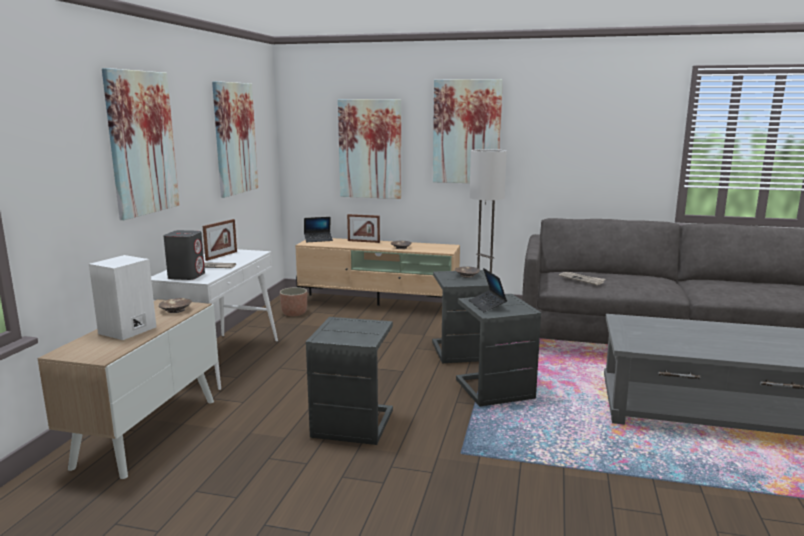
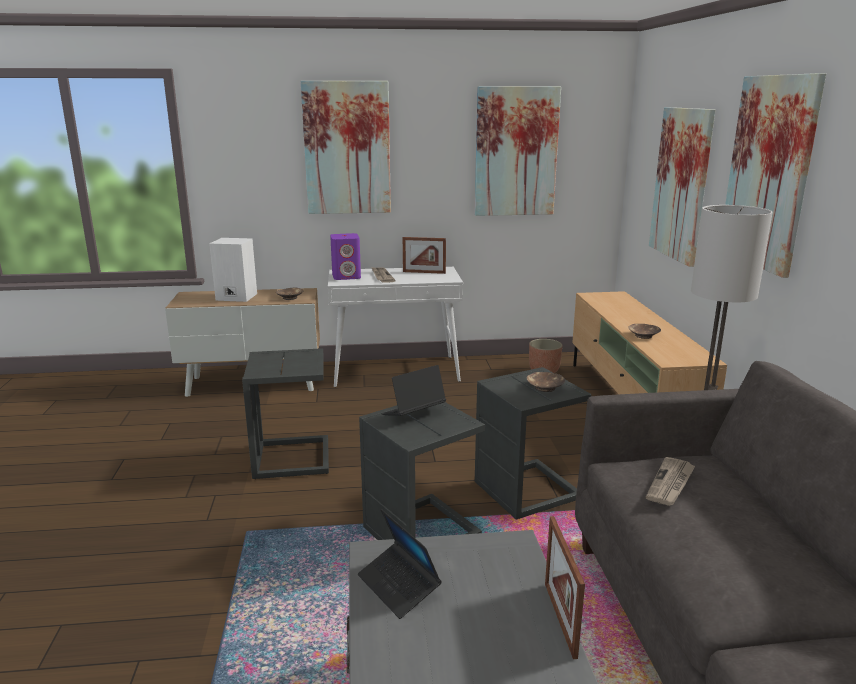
camera: 70 degrees right, 5 degrees up
(186, 276) = (346, 276): grey speaker -> purple speaker
(318, 240) = (615, 296): laptop -> laptop (398, 586)
(363, 241) = (643, 314): picture frame -> picture frame (560, 619)

